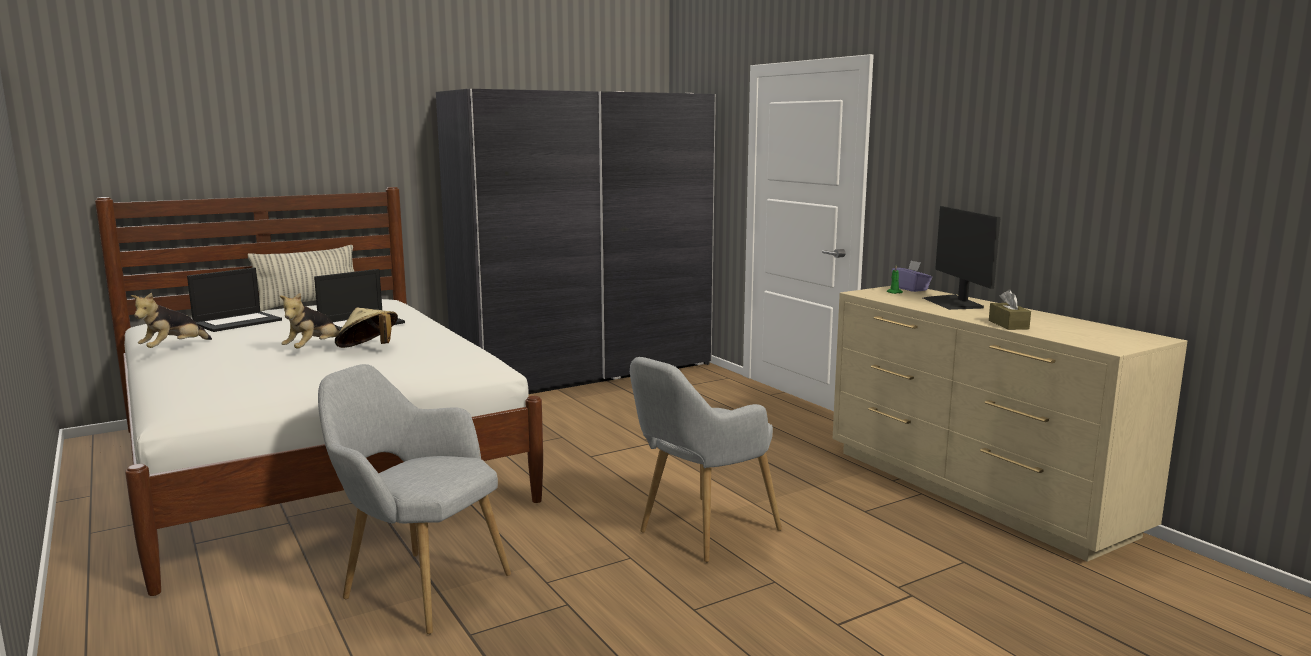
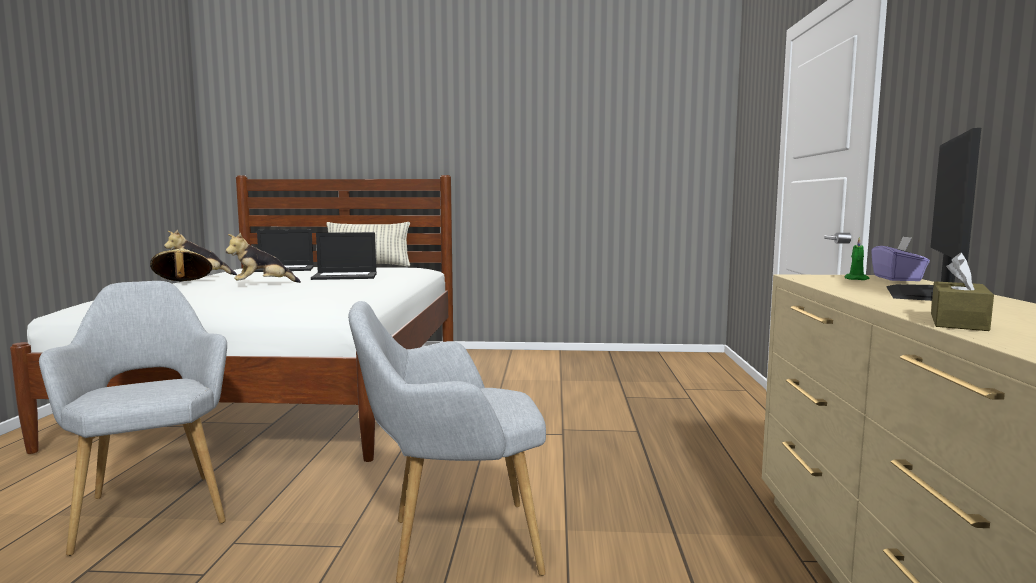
camera: 35 degrees right, 5 degrees down
(368, 349) = (290, 289): beige hat -> beige hat (182, 283)
(585, 372) = (608, 361): grey wardrobe -> none

